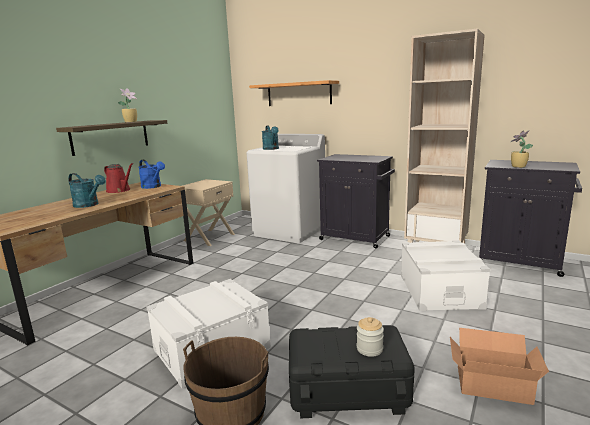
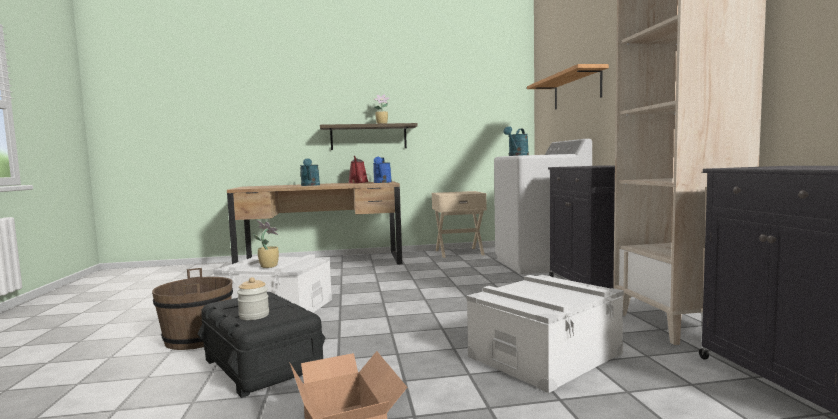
camera: 50 degrees right, 10 degrees down
(517, 166) = (765, 168): potted plant -> potted plant (268, 266)

